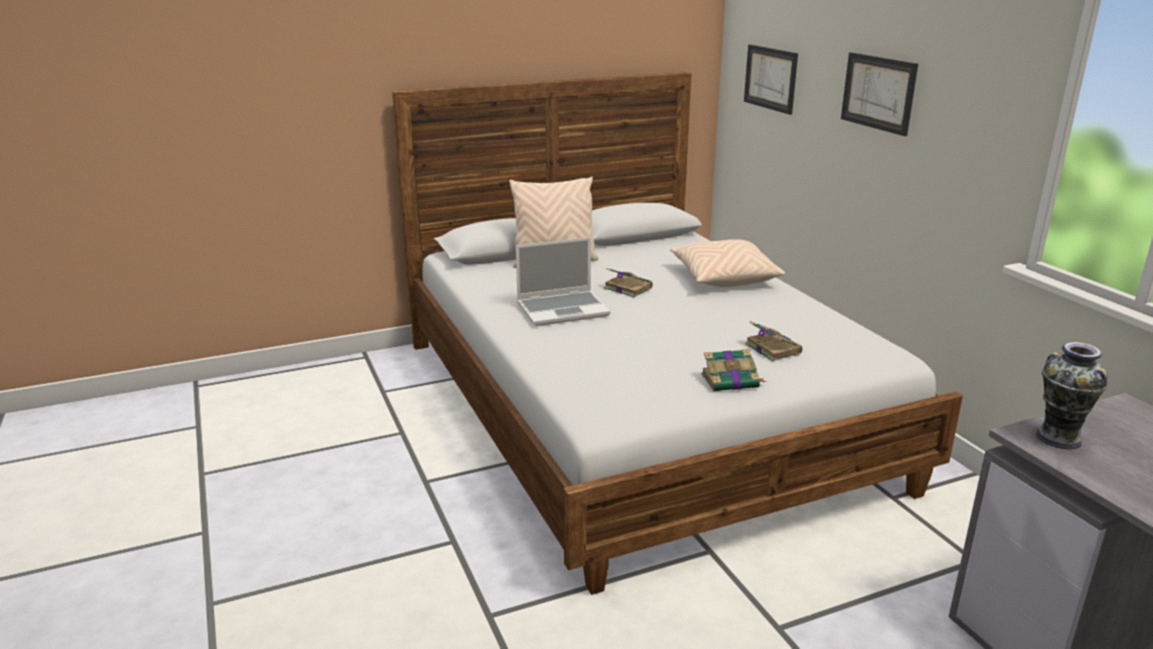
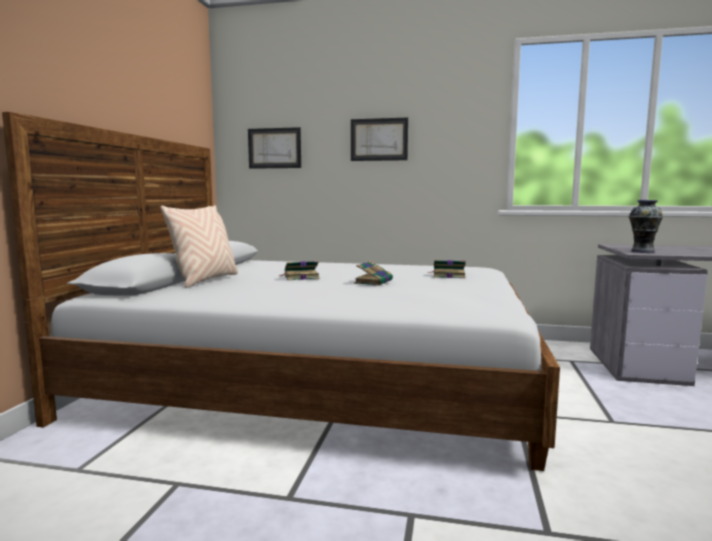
camera: 55 degrees left, 15 degrees down
(563, 309) = (300, 291): laptop -> none
(723, 278) = (331, 266): beige pillow -> none
(731, 381) = (482, 286): book -> book (374, 281)

